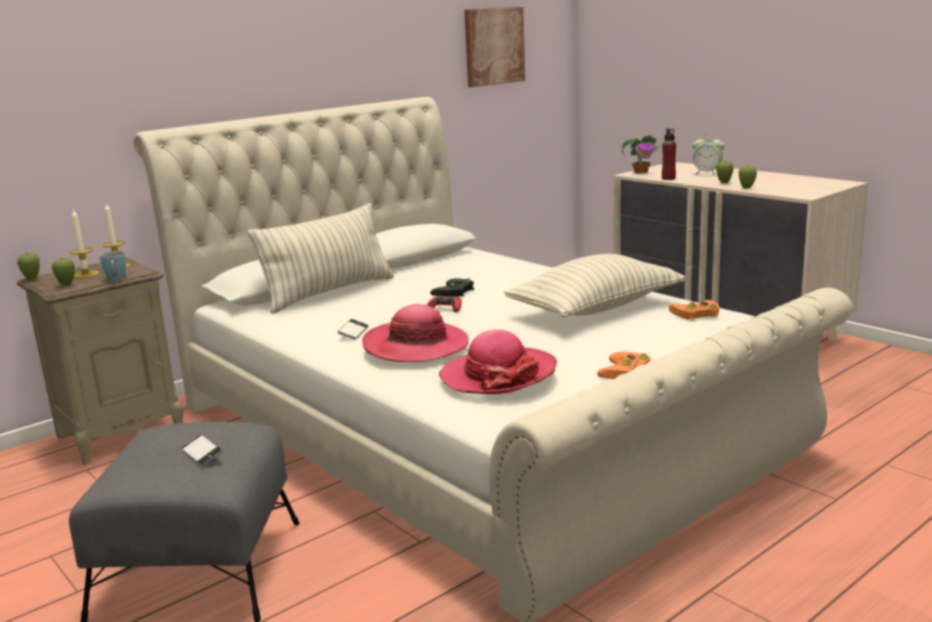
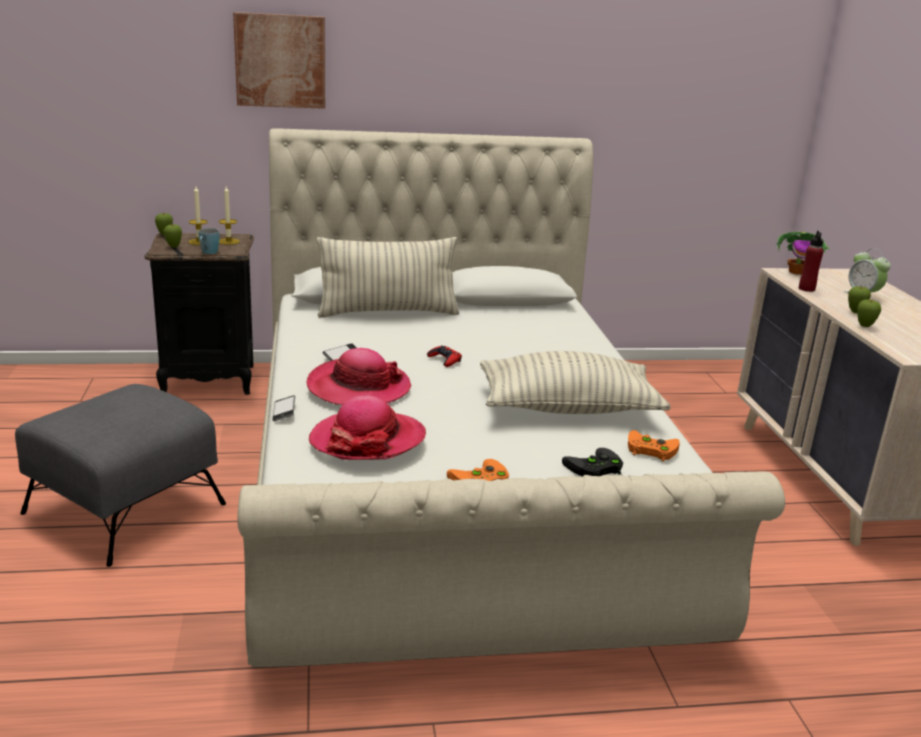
camera: 30 degrees right, 5 degrees up
(121, 434) = (209, 380): beige nightstand -> black nightstand
(202, 454) = (123, 419): phone -> phone (284, 412)
(454, 292) = (482, 346): black game controller -> black game controller (593, 468)
(493, 46) = (696, 95): picture -> picture (280, 61)

